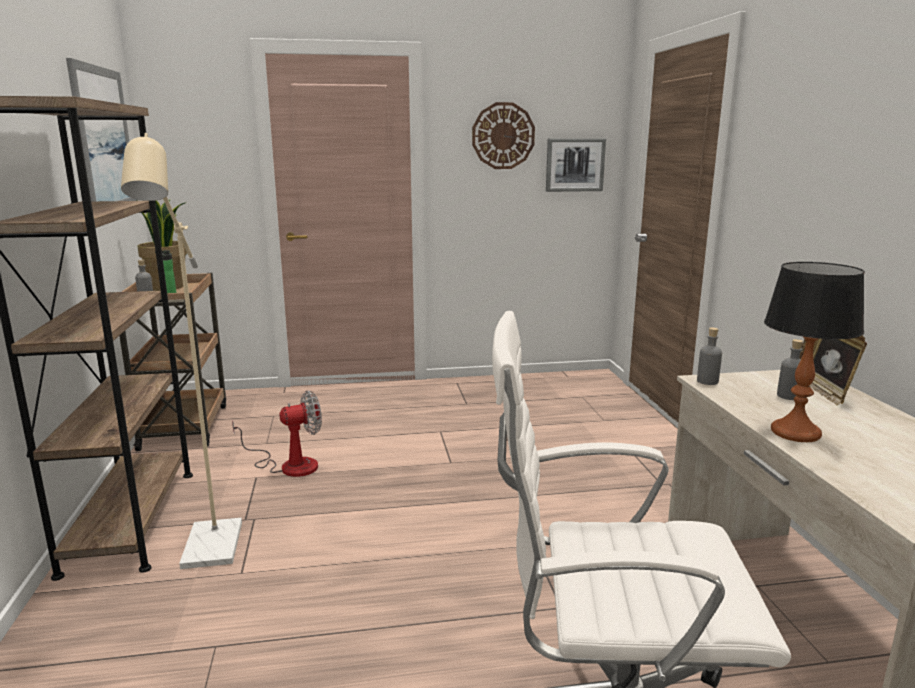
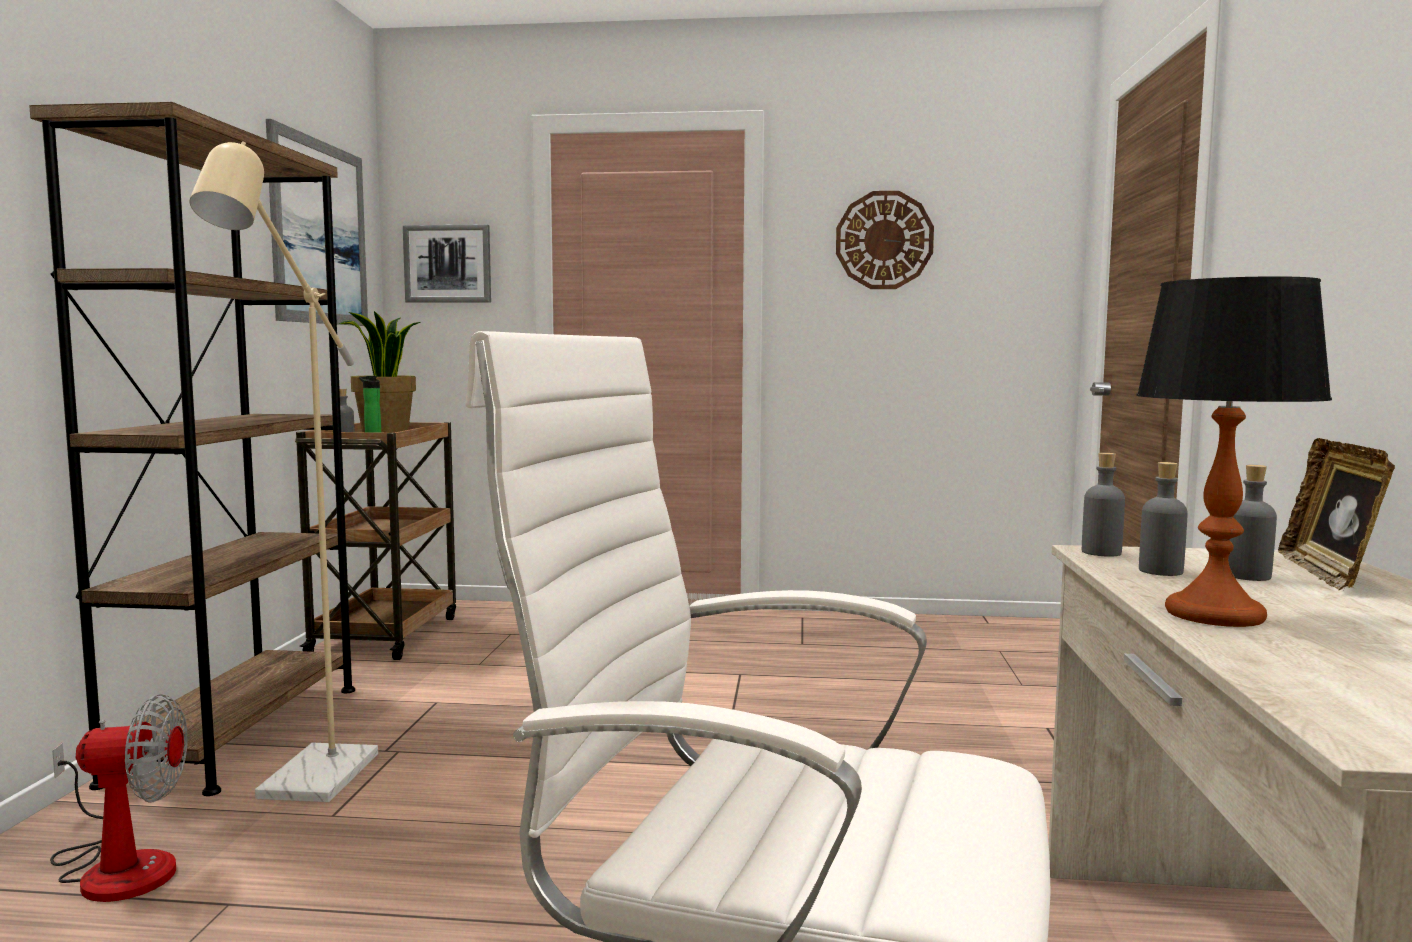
camera: 15 degrees right, 10 degrees down
(289, 465) = (491, 692): fan -> fan (118, 866)
(575, 165) = (1000, 283): picture -> picture (448, 264)
(747, 396) = (1160, 571): none -> grey bottle

